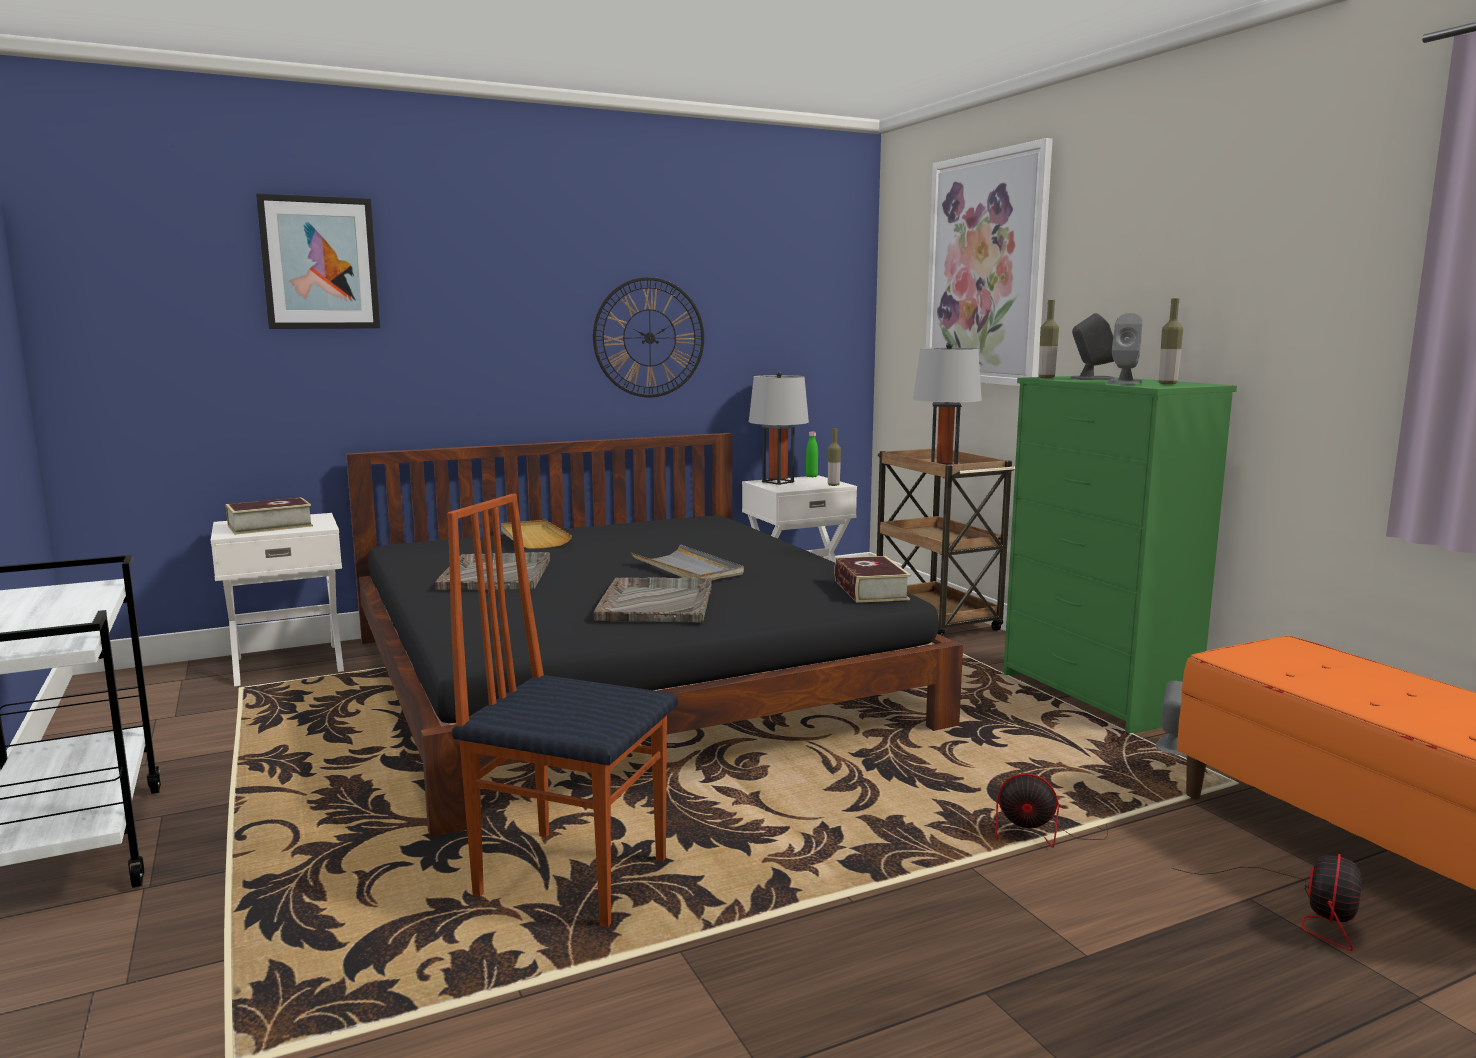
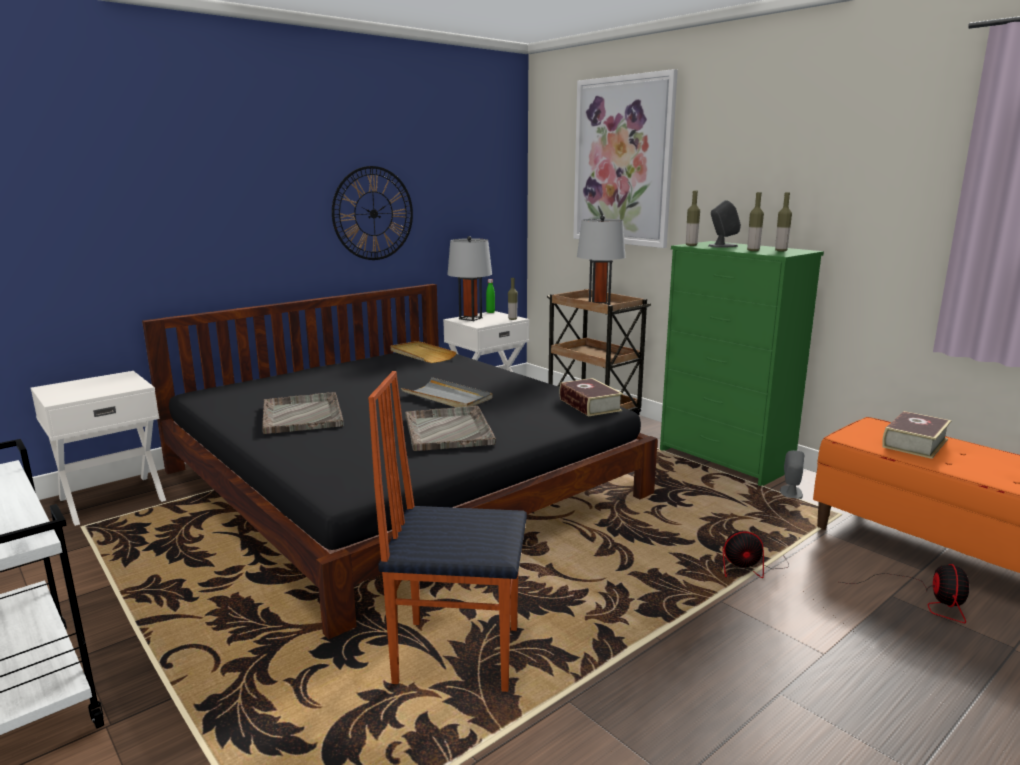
camera: 15 degrees left, 5 degrees up
(270, 526) = (89, 388): book -> book (914, 443)
(320, 263) = (106, 159): picture -> none
(533, 538) = (305, 378): beige tray -> beige tray (421, 354)
(1124, 383) = (753, 250): grey speaker -> bottle

